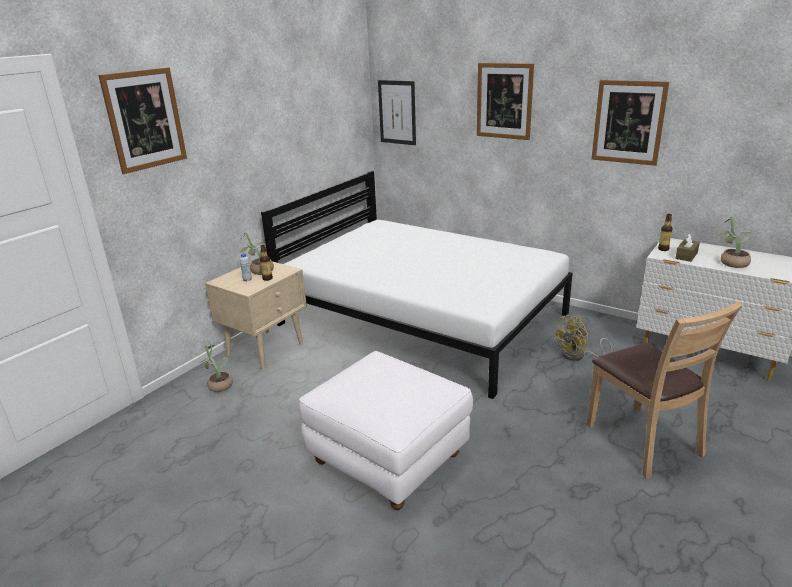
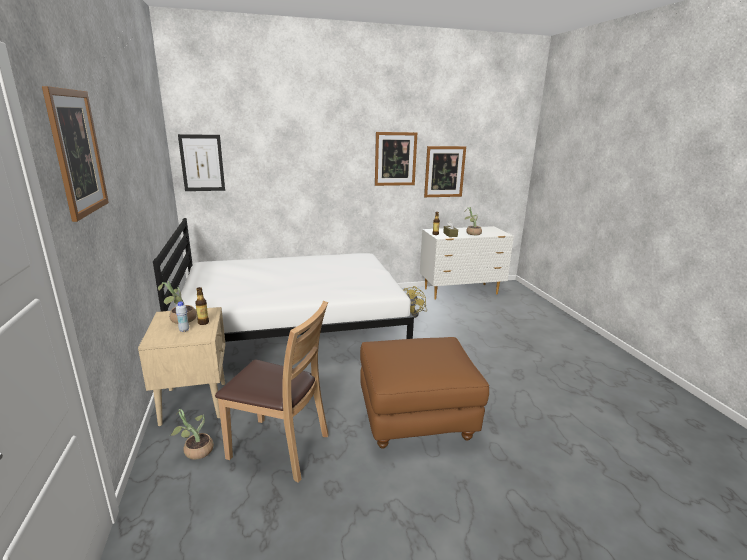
camera: 50 degrees left, 5 degrees down
(389, 459) = (416, 417): white ottoman -> brown ottoman
(504, 101) = (306, 148): picture -> picture (444, 171)
(643, 441) = (501, 340): brown chair -> brown chair (280, 448)

